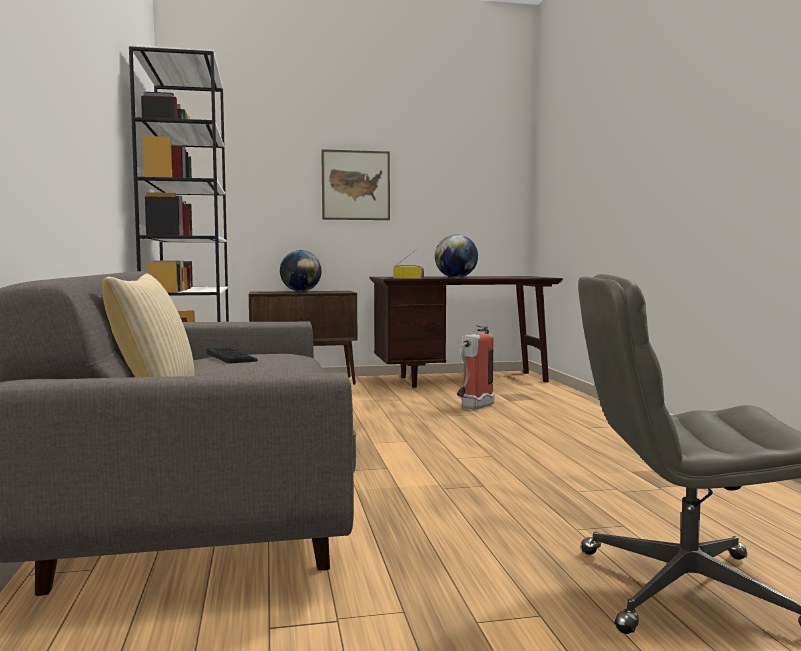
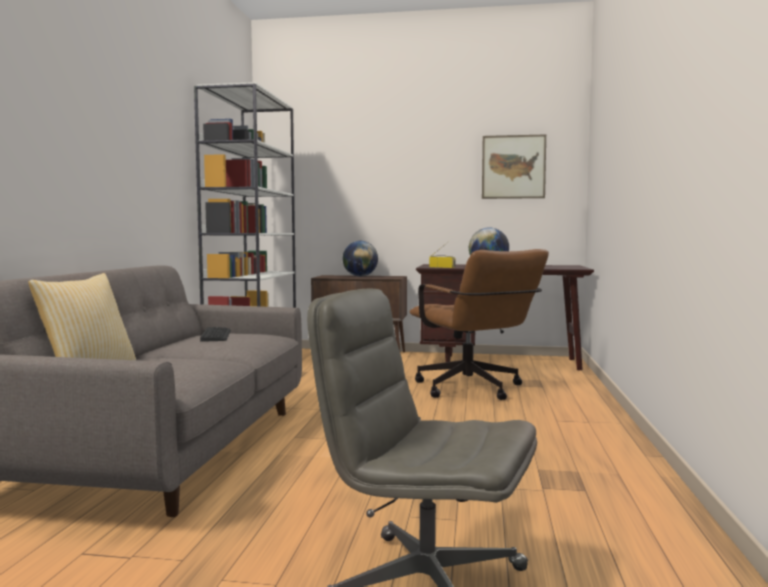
camera: 20 degrees right, 0 degrees up
(356, 185) = (413, 183): picture -> picture (513, 167)
(473, 408) = (474, 390): fire extinguisher -> brown office chair

